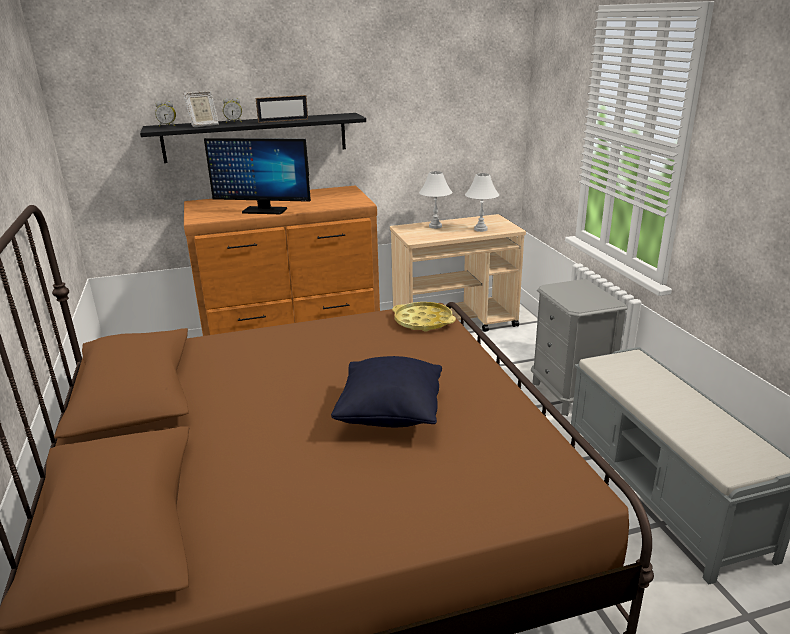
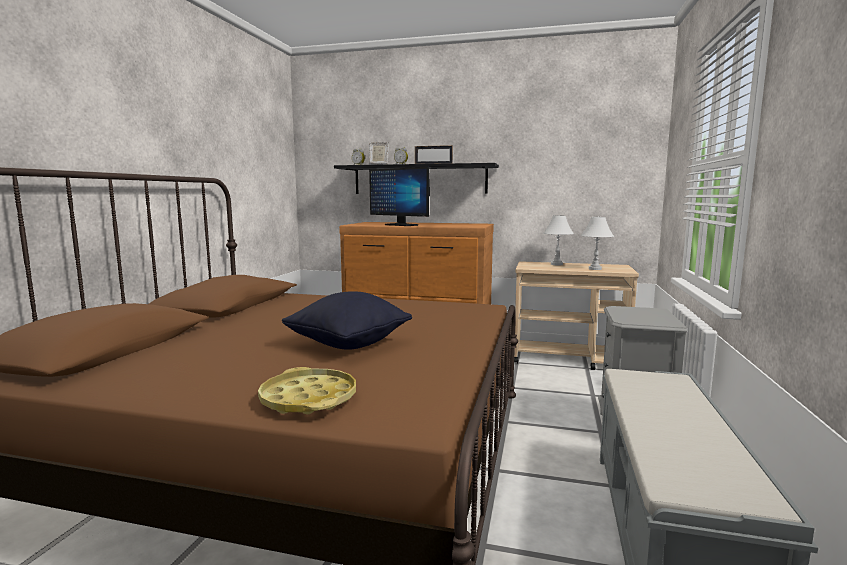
camera: 30 degrees right, 15 degrees down
(423, 321) = (468, 309): yellow tray -> yellow tray (309, 399)

